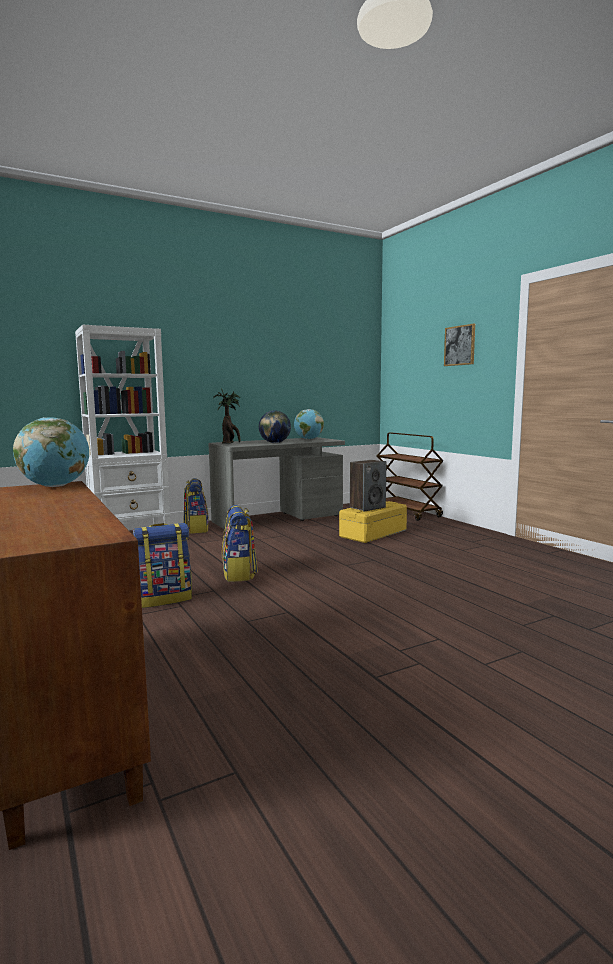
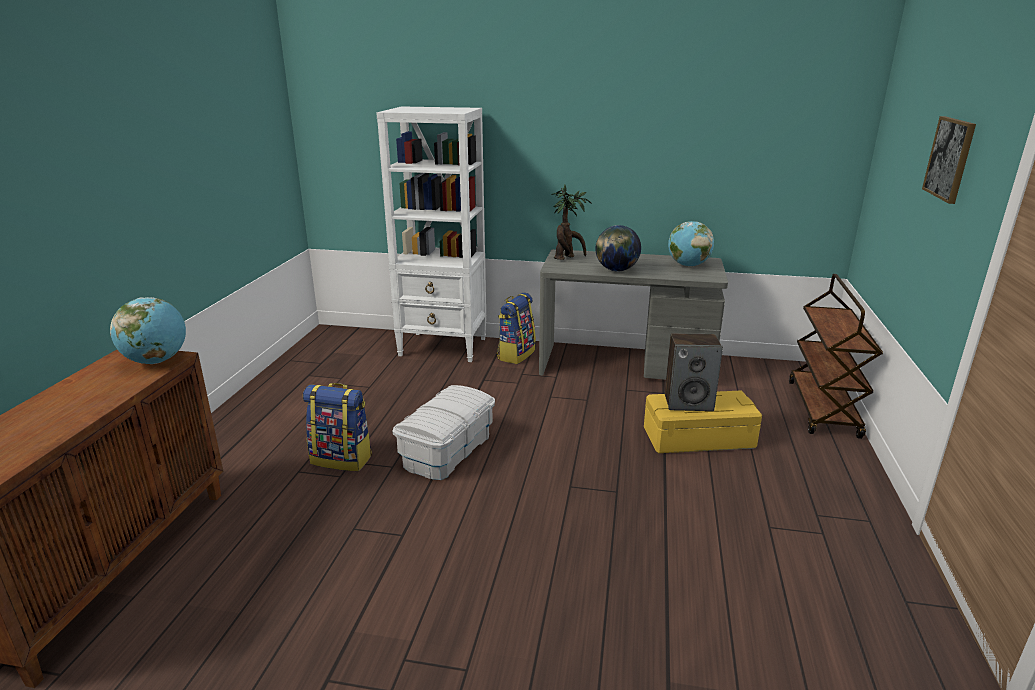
camera: 40 degrees right, 15 degrees up
(239, 574) = (448, 451): backpack -> white storage box

